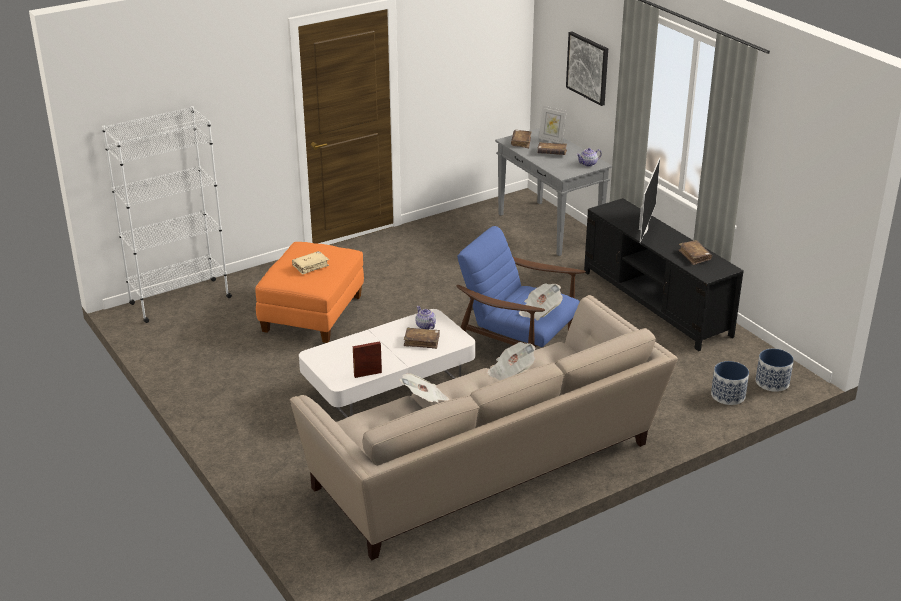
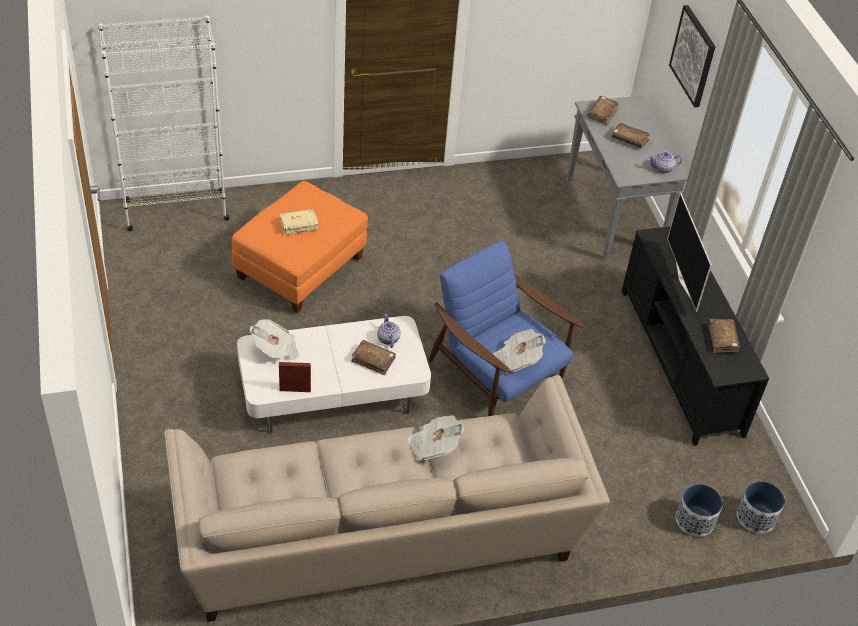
camera: 15 degrees right, 15 degrees up
(425, 399) = (323, 456): newspaper -> newspaper (276, 349)
(551, 140) = (639, 119): picture frame -> none
(643, 229) = (684, 280): television -> television turned 135 degrees clockwise

